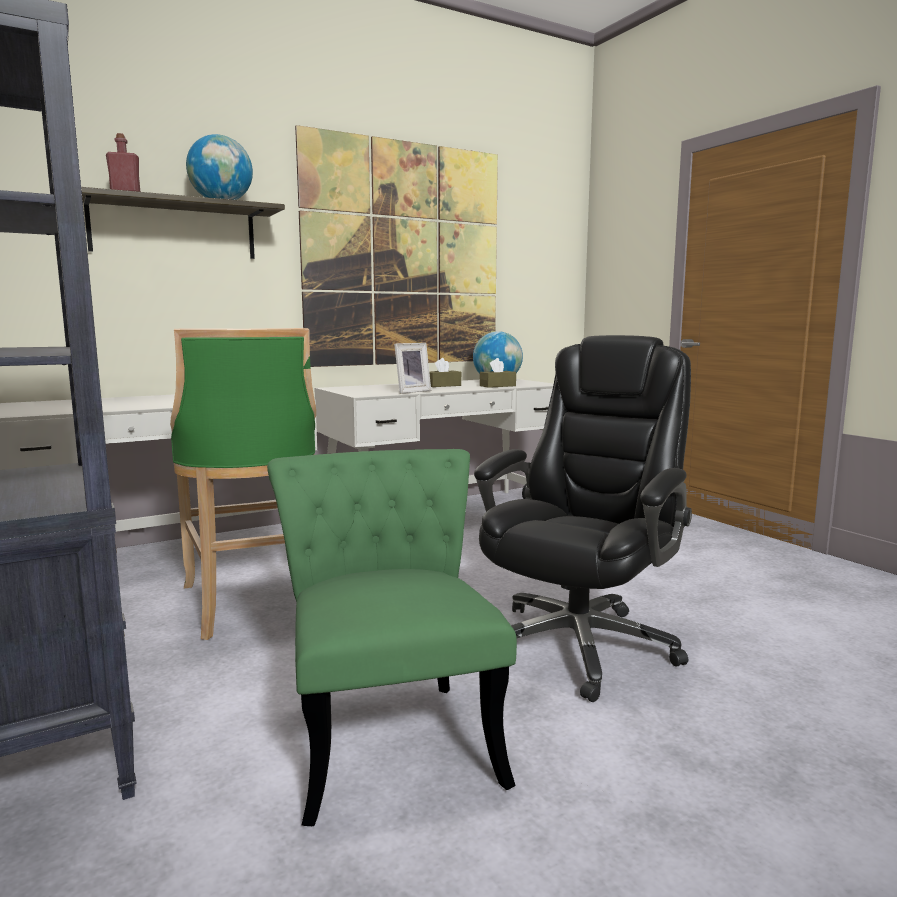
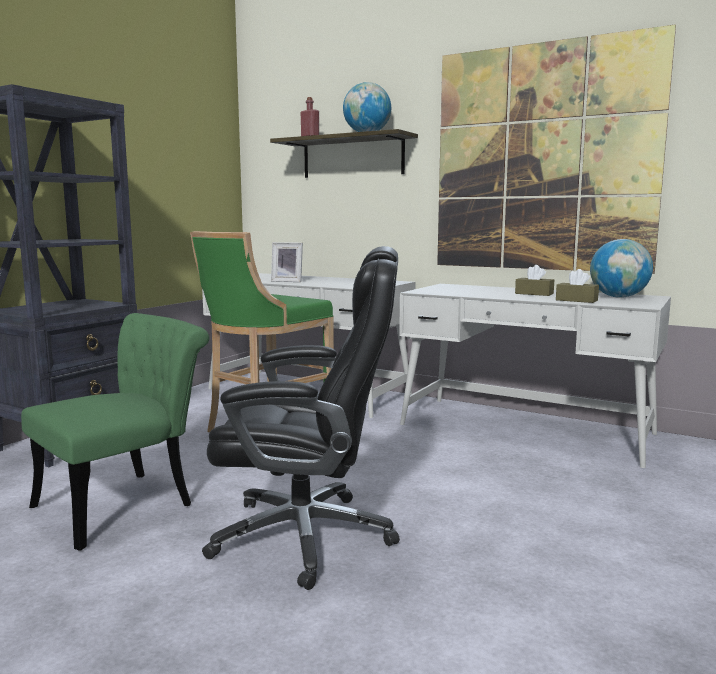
camera: 60 degrees right, 0 degrees up
(410, 391) = (467, 294): picture frame -> picture frame (288, 281)

